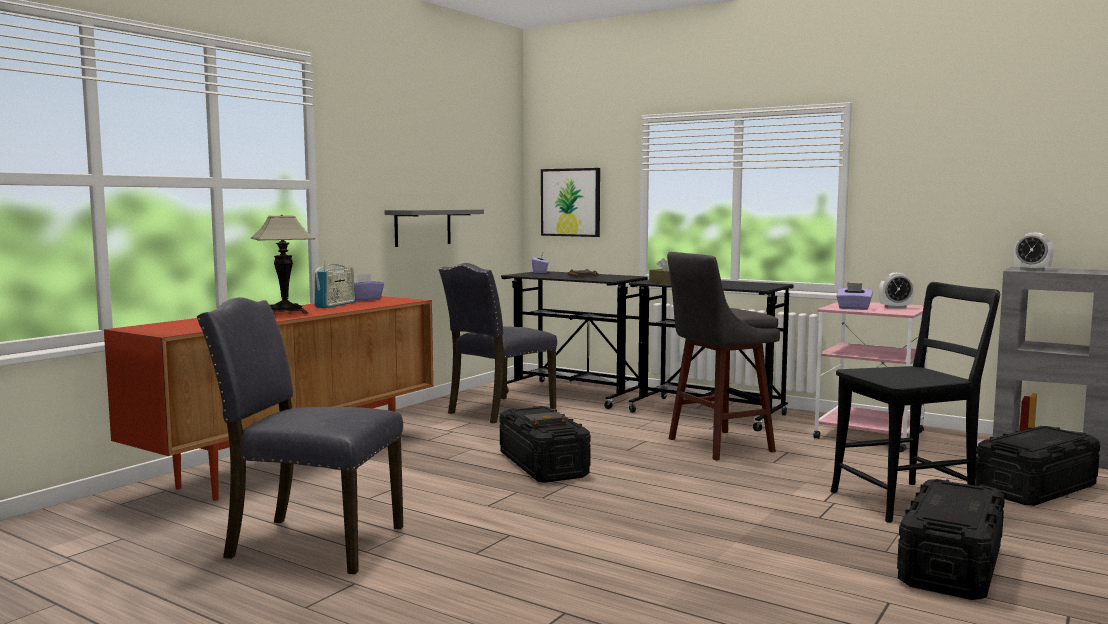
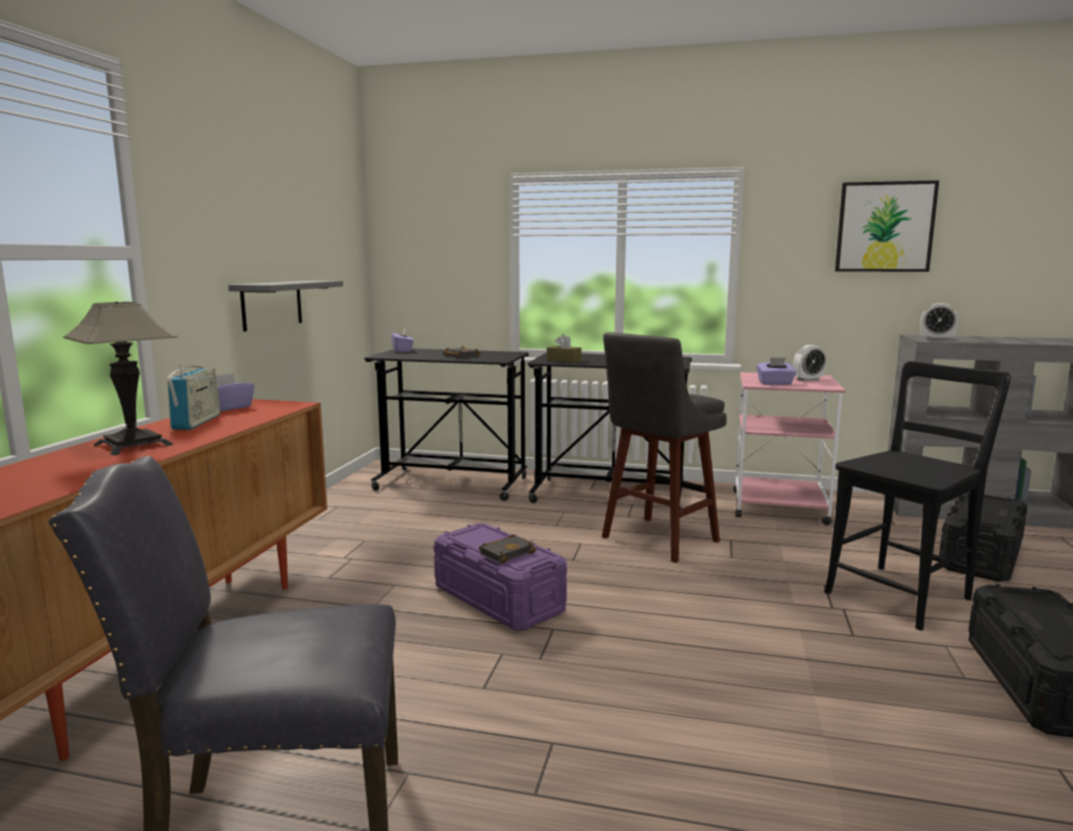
camera: 20 degrees left, 5 degrees up
(498, 410) = (385, 518): grey chair -> none
(543, 464) = (498, 599): black storage box -> purple storage box
(571, 202) = (426, 270): picture -> picture (884, 227)

